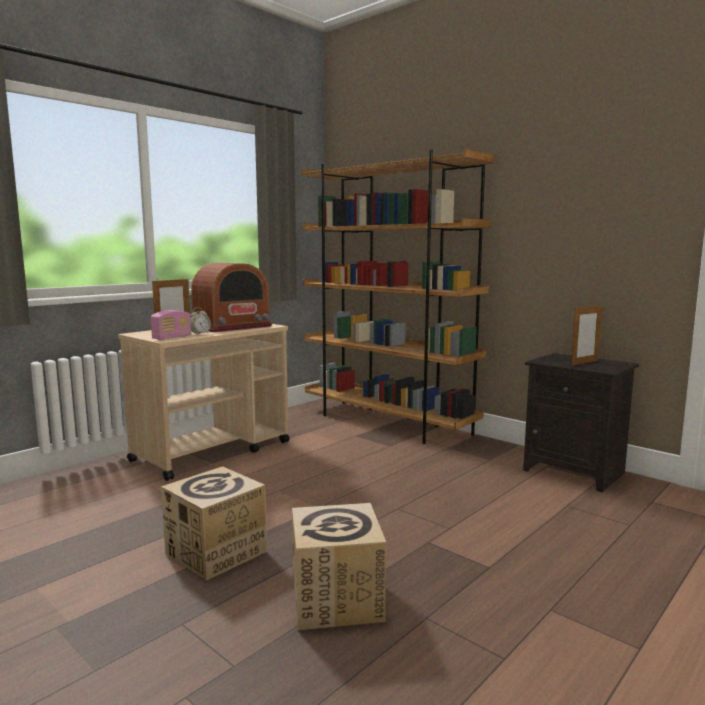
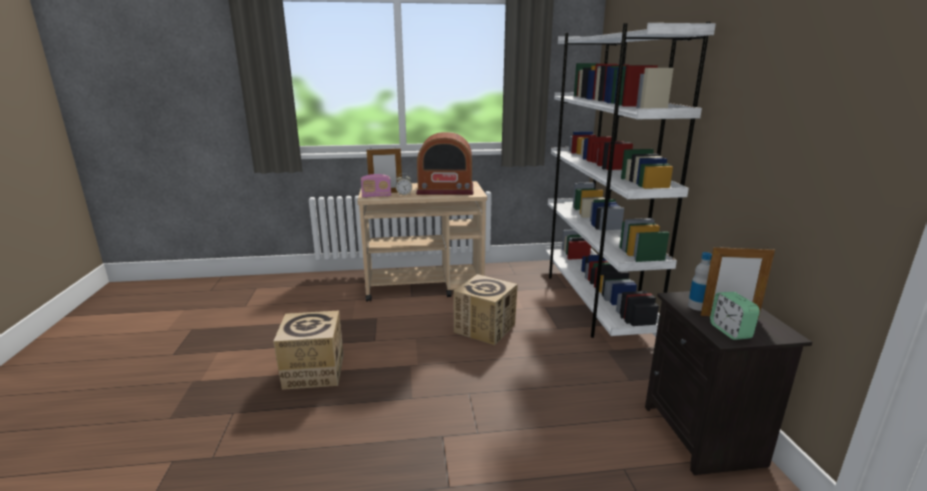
camera: 40 degrees right, 10 degrees up
(336, 600) = (317, 447): cardboard box -> cardboard box (485, 328)
(387, 423) = (593, 302): brown bookcase -> white bookcase
(559, 362) = (697, 306): none -> bottle
(600, 367) = (730, 331): none -> alarm clock

